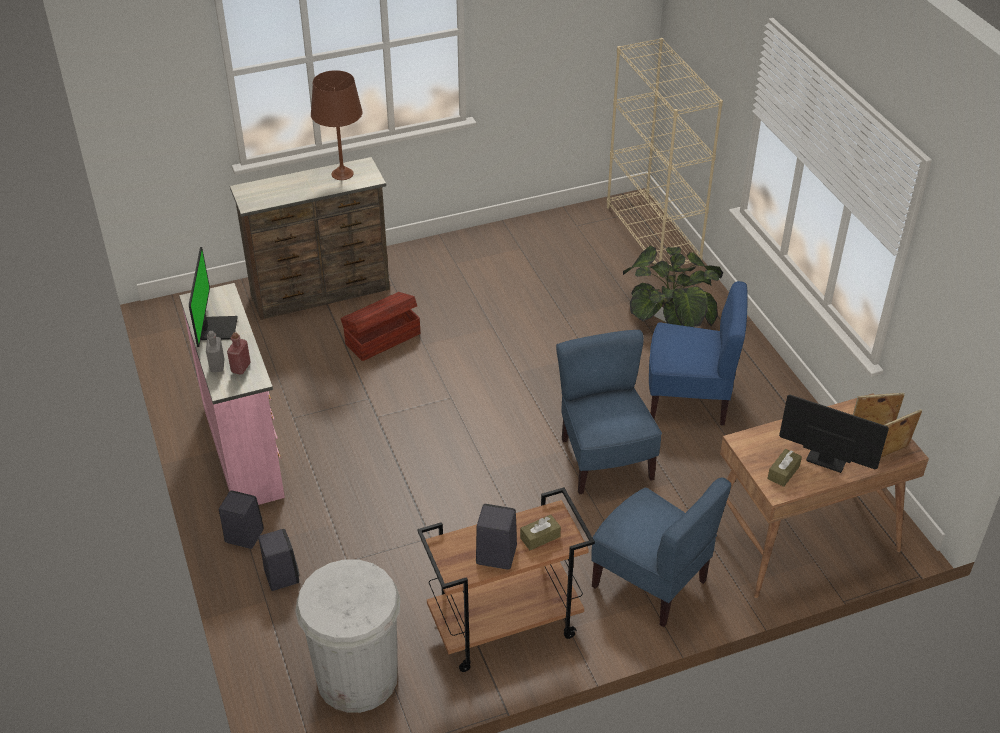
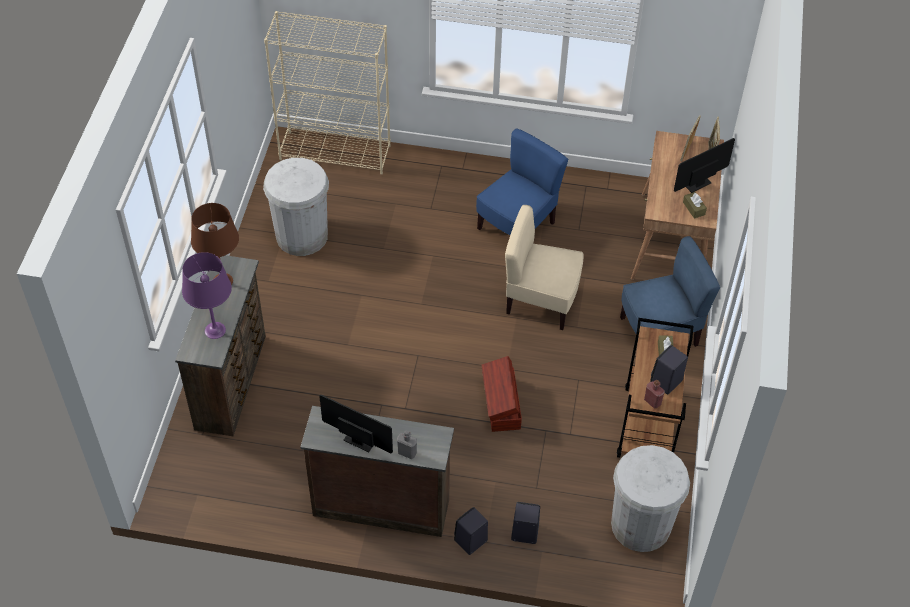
camera: 60 degrees left, 10 degrees up
(240, 367) = (420, 439): red bottle -> red bottle (652, 401)
(245, 450) = (380, 506): pink dresser -> brown dresser
(281, 192) = (215, 330): none -> purple table lamp
(381, 338) = (320, 367): brown storage box -> brown storage box (501, 405)
(528, 260) = (301, 236): none -> white trash can
(604, 460) = (541, 301): blue chair -> beige chair
(670, 315) = (428, 190): potted plant -> none

